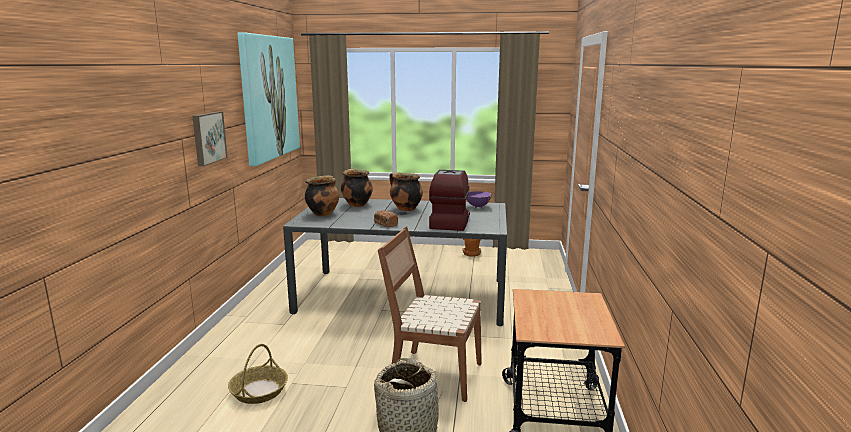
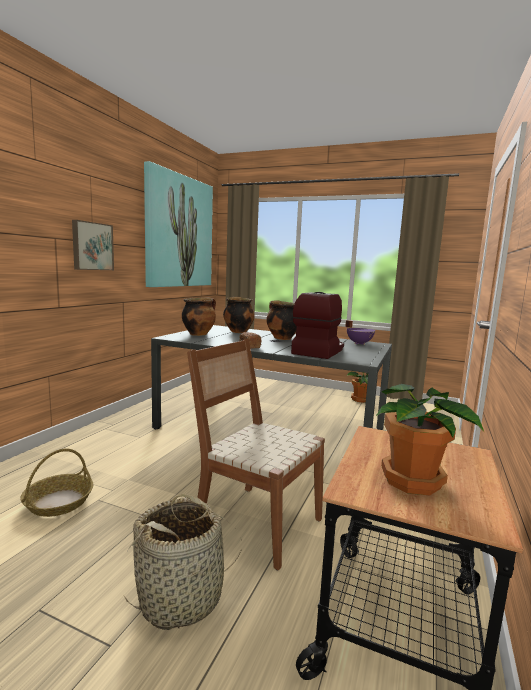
camera: 15 degrees right, 5 degrees down
(562, 321) = (413, 482): none -> potted plant

